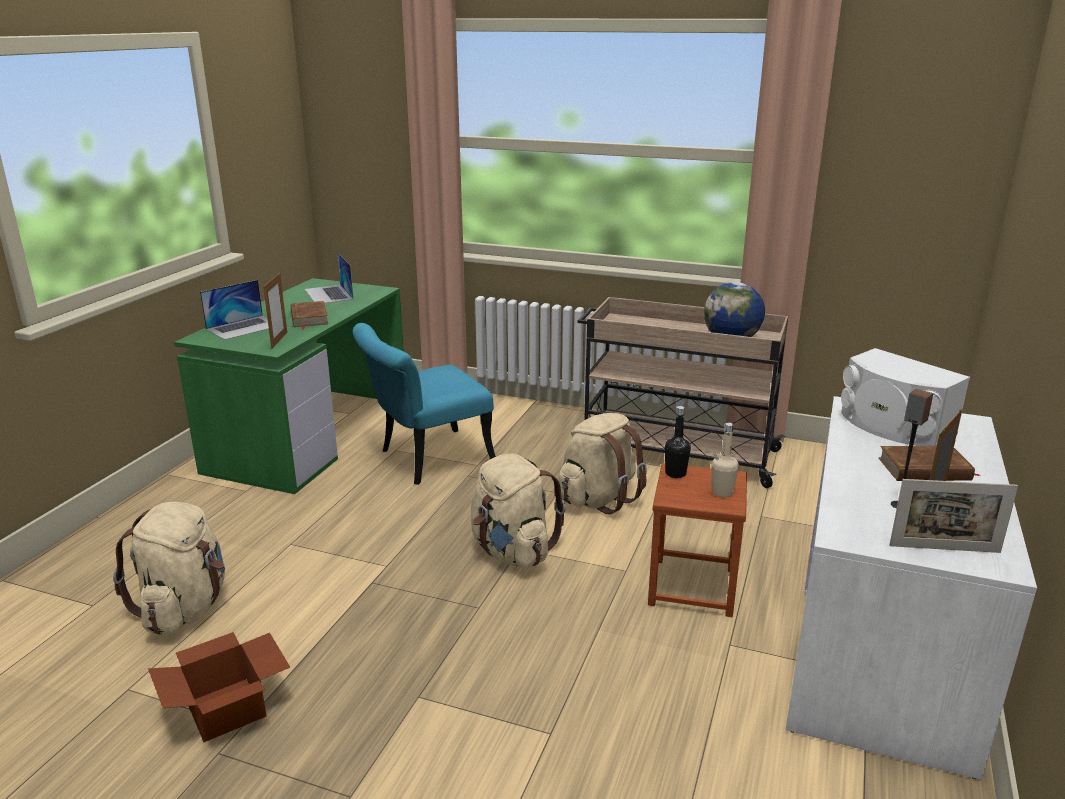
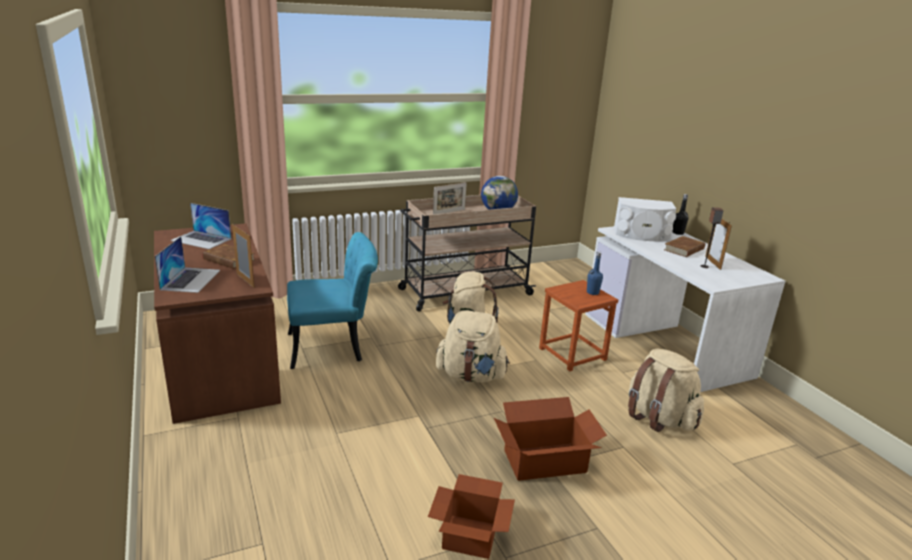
camera: 45 degrees left, 0 degrees up
(185, 608) = (337, 505): beige backpack -> beige backpack (659, 418)
(310, 434) = (218, 361): green desk -> brown desk
(426, 460) = (334, 347): turquoise chair -> turquoise chair turned 120 degrees counterclockwise
(426, 689) = (545, 462): none -> cardboard box
(675, 473) = (560, 291): black bottle -> black bottle (678, 233)
(722, 492) = (592, 292): beige bottle -> blue bottle
(944, 549) = (744, 277): picture frame -> picture frame (449, 212)

